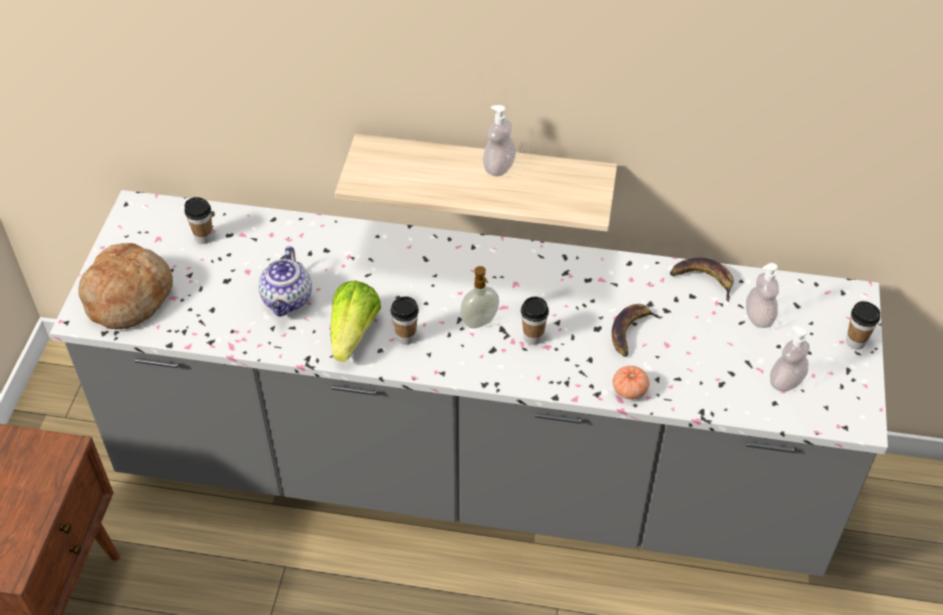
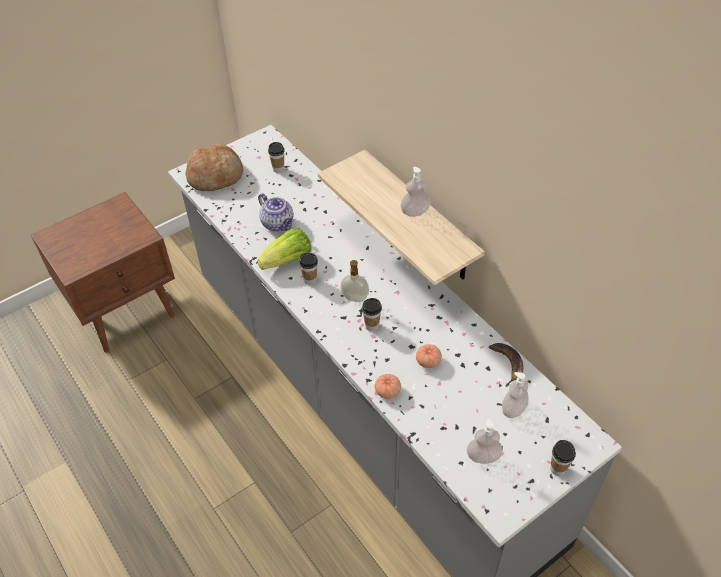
camera: 45 degrees right, 0 degrees up
(287, 300) = (278, 224): teapot -> teapot turned 90 degrees counterclockwise
(631, 331) = (428, 361): banana -> tomato

